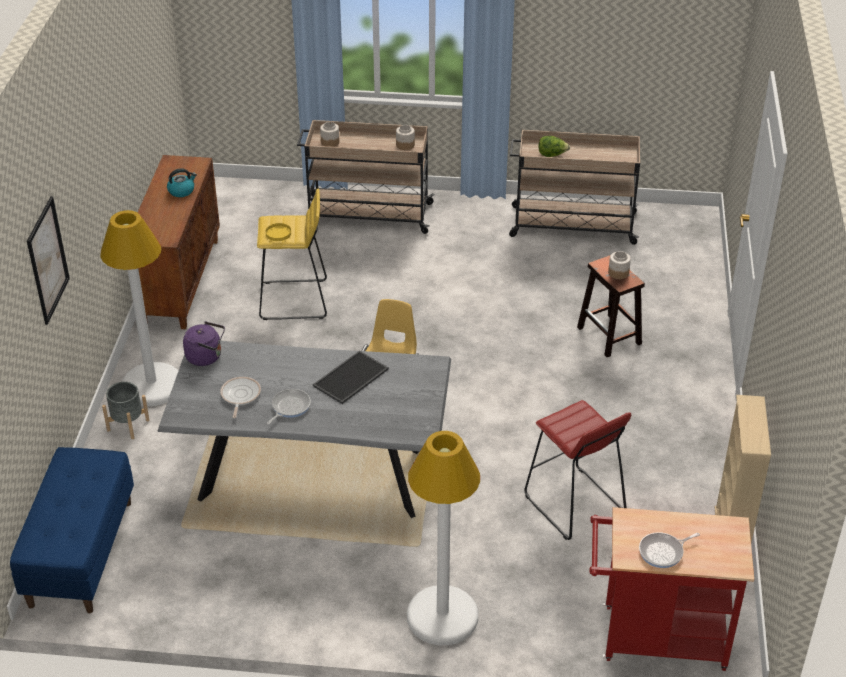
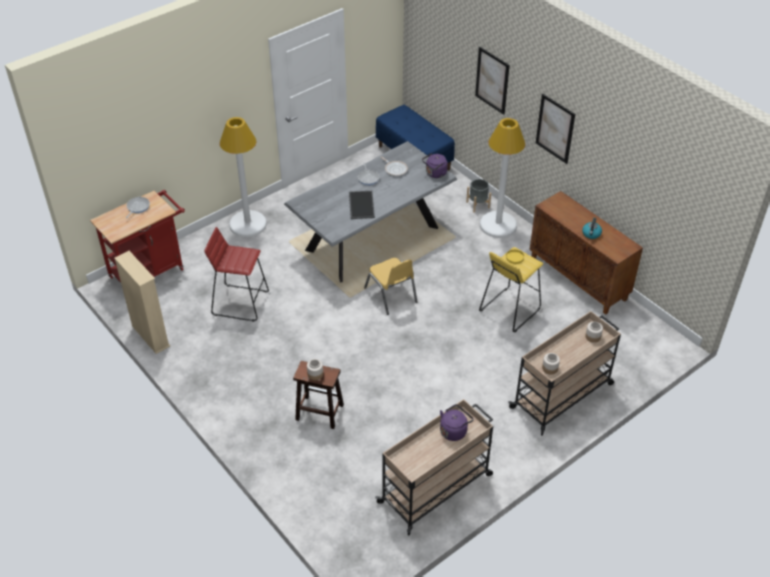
camera: 135 degrees right, 5 degrees up
(94, 183) = (555, 128): none -> picture
(552, 155) = (454, 430): lettuce -> purple kettle

